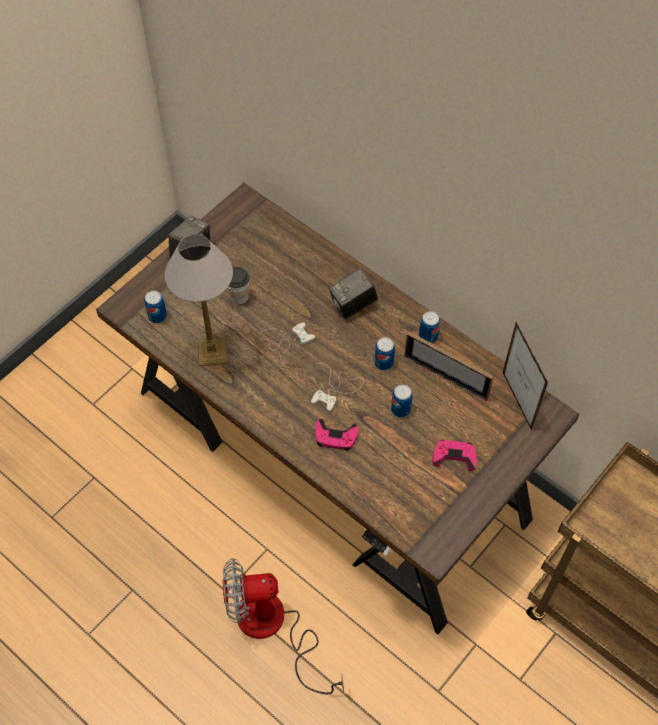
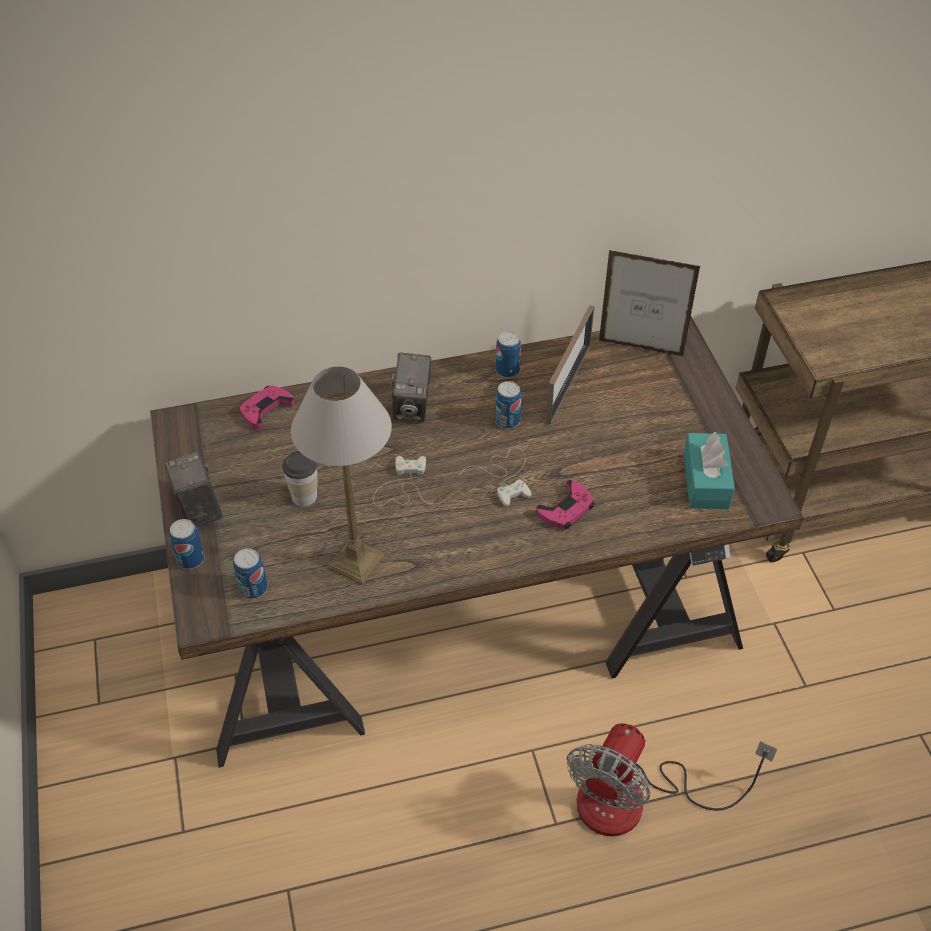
camera: 55 degrees left, 10 degrees down
(400, 409) = (576, 438): can -> can (190, 559)
(423, 504) = (705, 481): none -> turquoise tissue box
(445, 377) = (568, 383): picture frame -> picture frame turned 45 degrees counterclockwise
(454, 456) = (667, 427): pink game controller -> pink game controller (266, 409)

